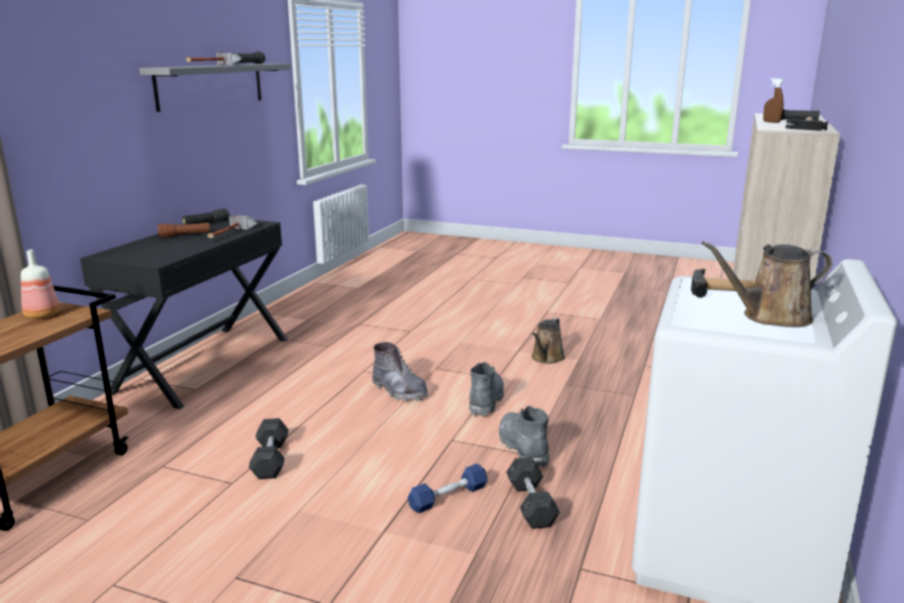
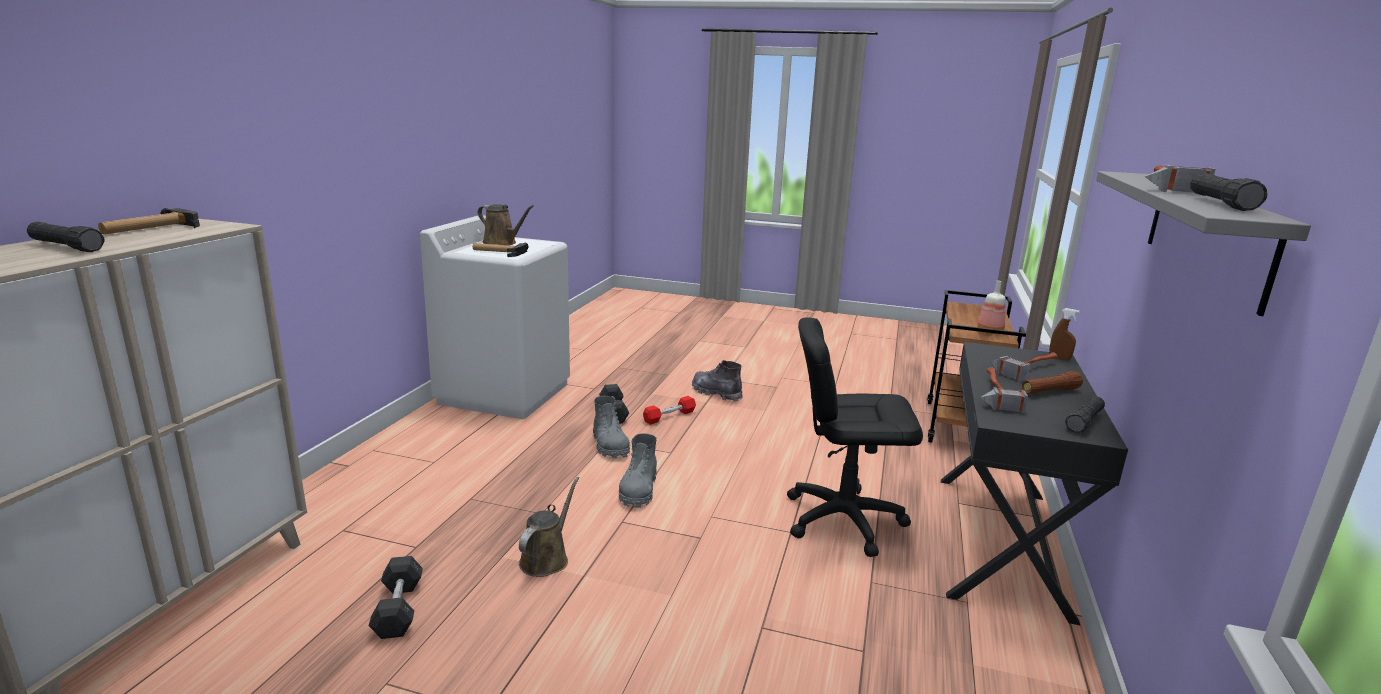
camera: 175 degrees right, 0 degrees up
(160, 248) = (1026, 368): none -> hammer
(270, 459) = (810, 438): grey dumbbell -> grey dumbbell (398, 609)
(313, 378) = (843, 519): none -> black office chair
(399, 391) = (734, 502): grey boot -> grey boot (716, 393)
(448, 497) = (669, 416): blue dumbbell -> red dumbbell
(770, 317) = (502, 243): brown watering can -> brown watering can turned 45 degrees clockwise
(771, 122) = (119, 246): brown spray bottle -> brown spray bottle (1059, 358)

